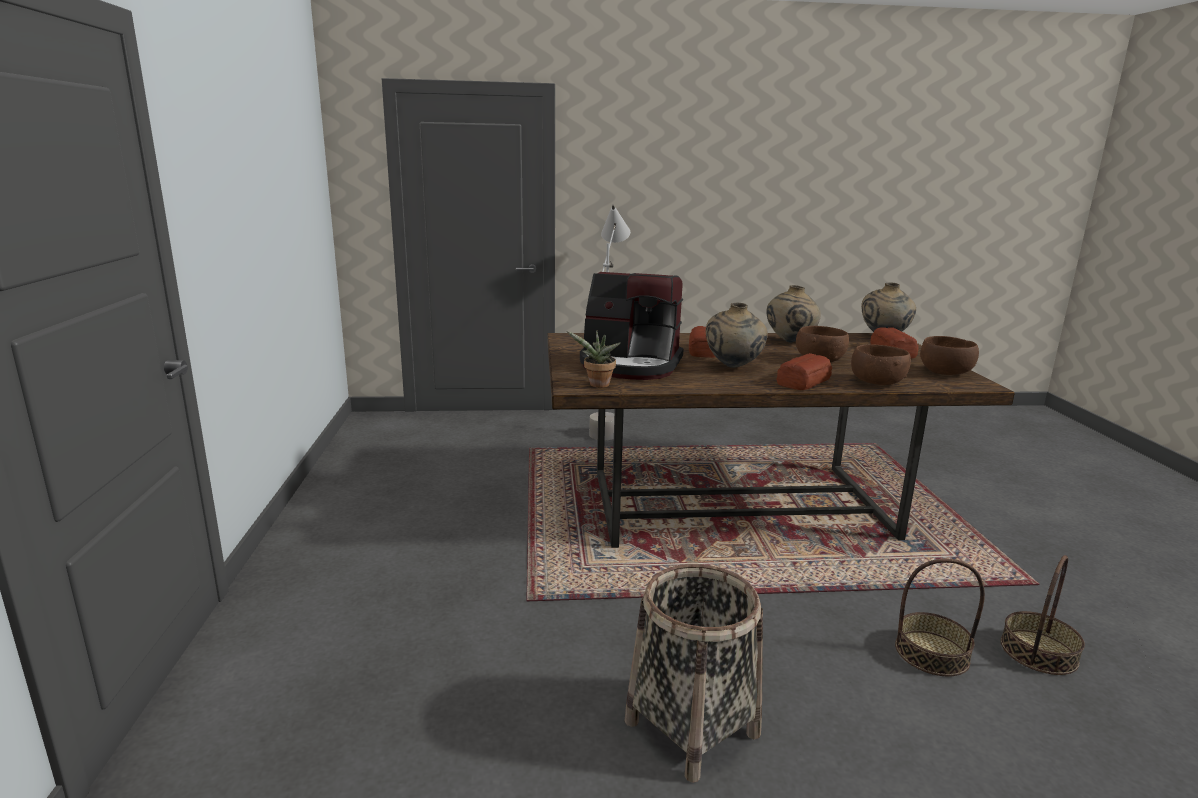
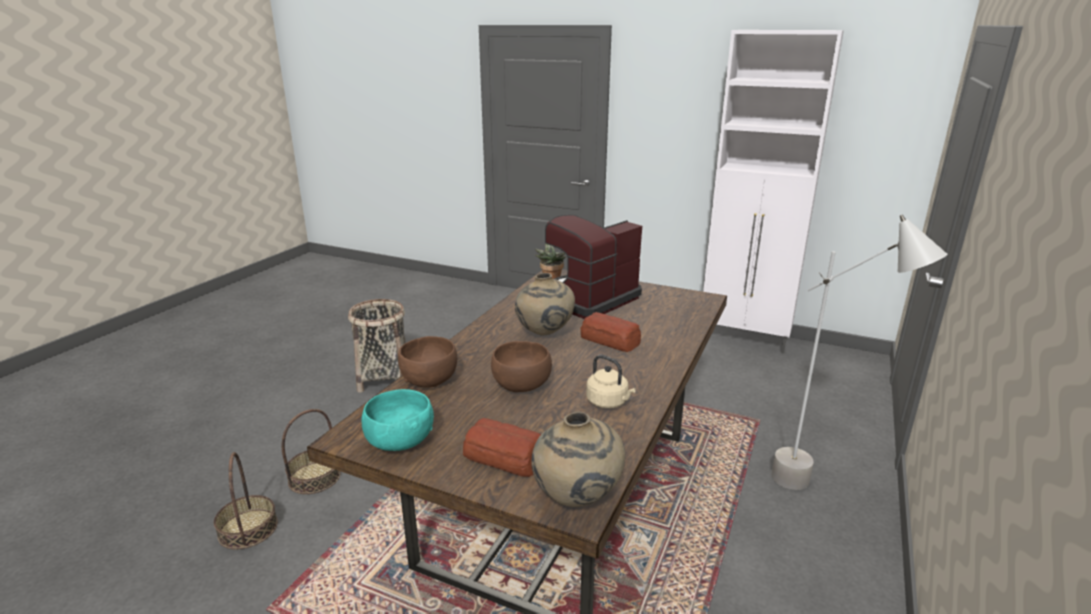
camera: 120 degrees right, 5 degrees up
(343, 468) = (745, 339): none -> white cabinet
(790, 342) = (609, 402): beige vase -> beige kettle
(802, 381) = (475, 347): bread -> none
(946, 372) = (399, 441): brown bowl -> turquoise bowl

